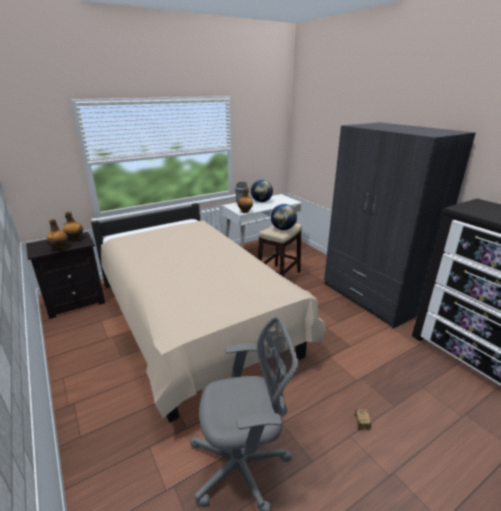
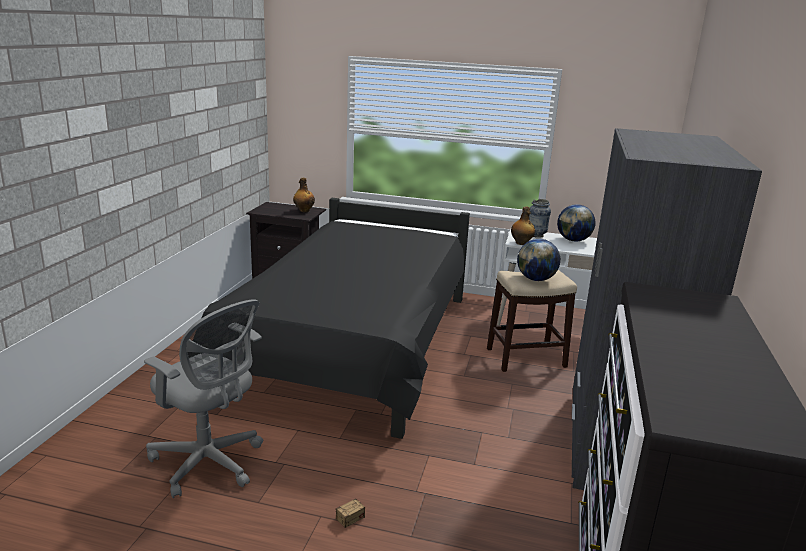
camera: 45 degrees right, 5 degrees down
(60, 248) = (279, 214): bottle -> none
(193, 321) = (354, 348): beige bed -> black bed

